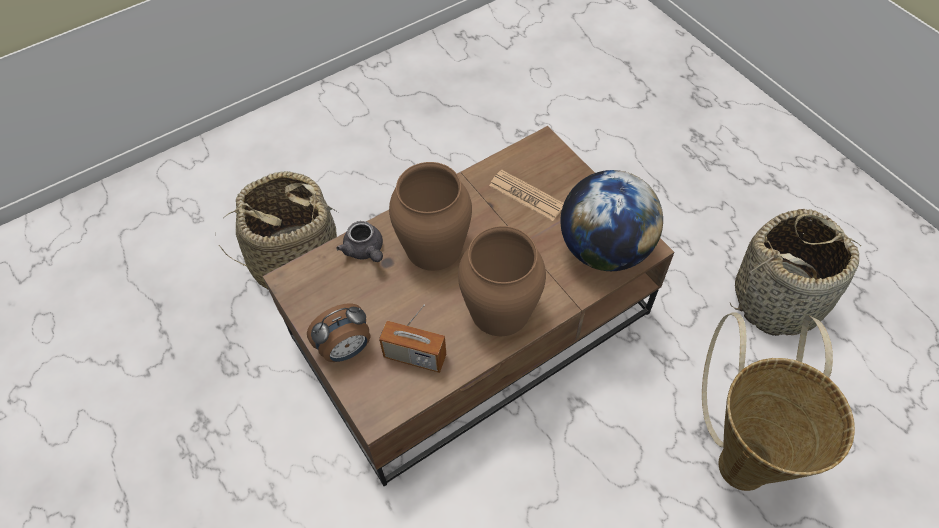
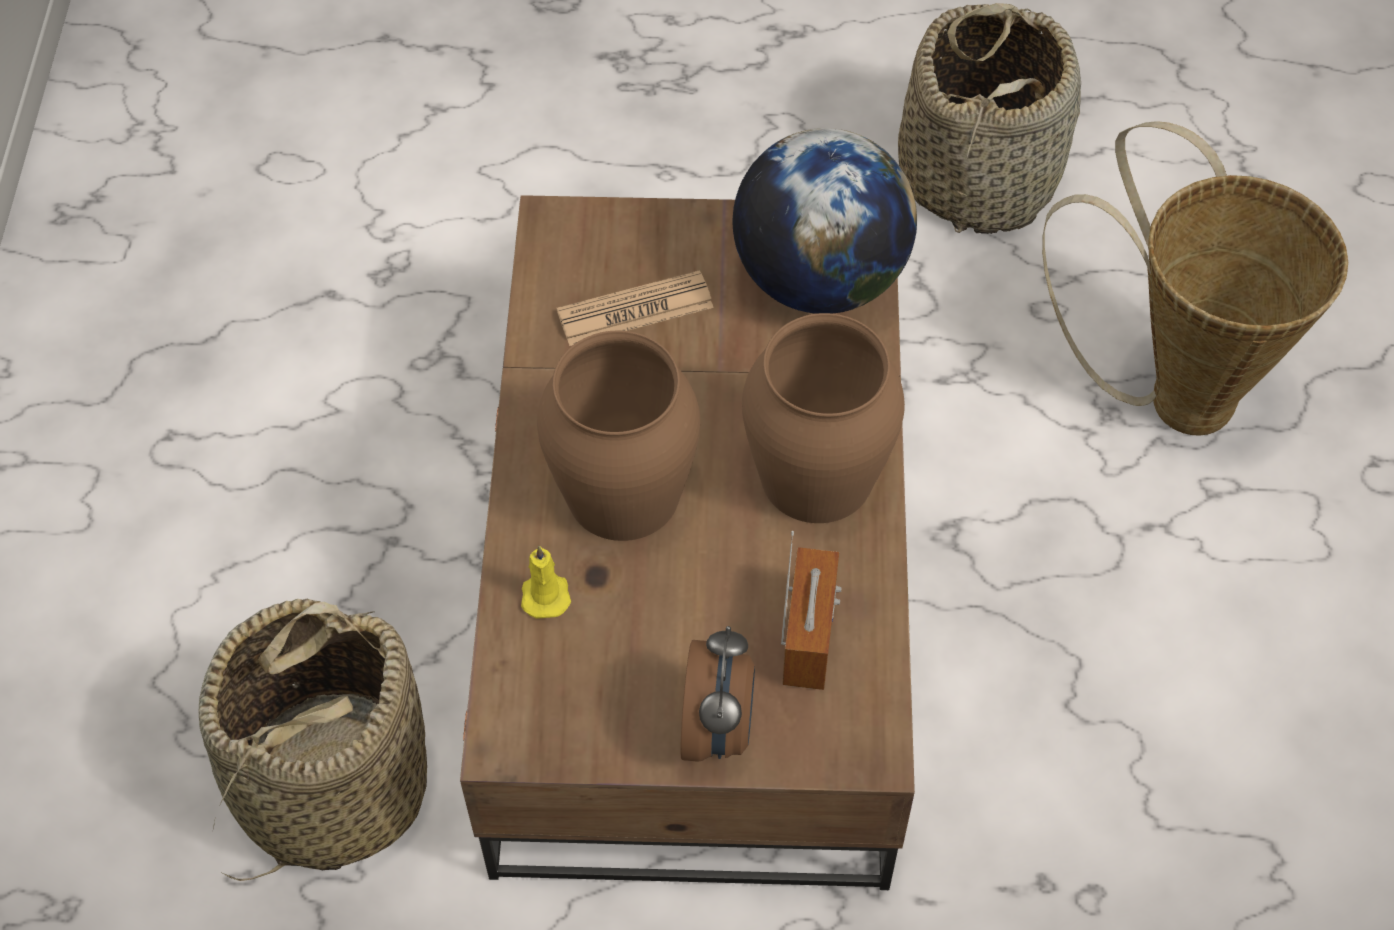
camera: 55 degrees left, 0 degrees up
(365, 251) = (545, 594): grey teapot -> yellow candle
(415, 356) = (809, 638): radio -> radio turned 45 degrees counterclockwise

